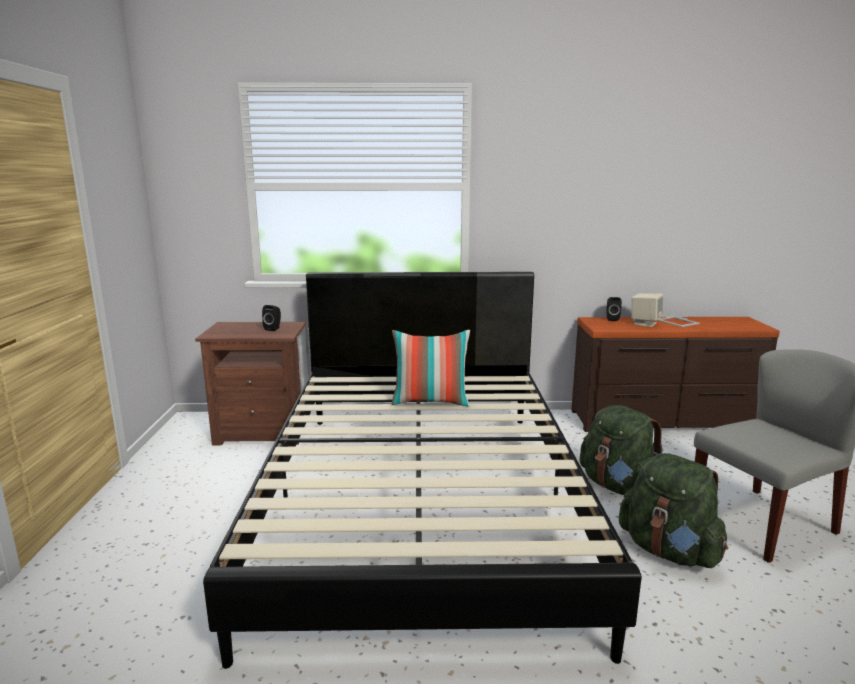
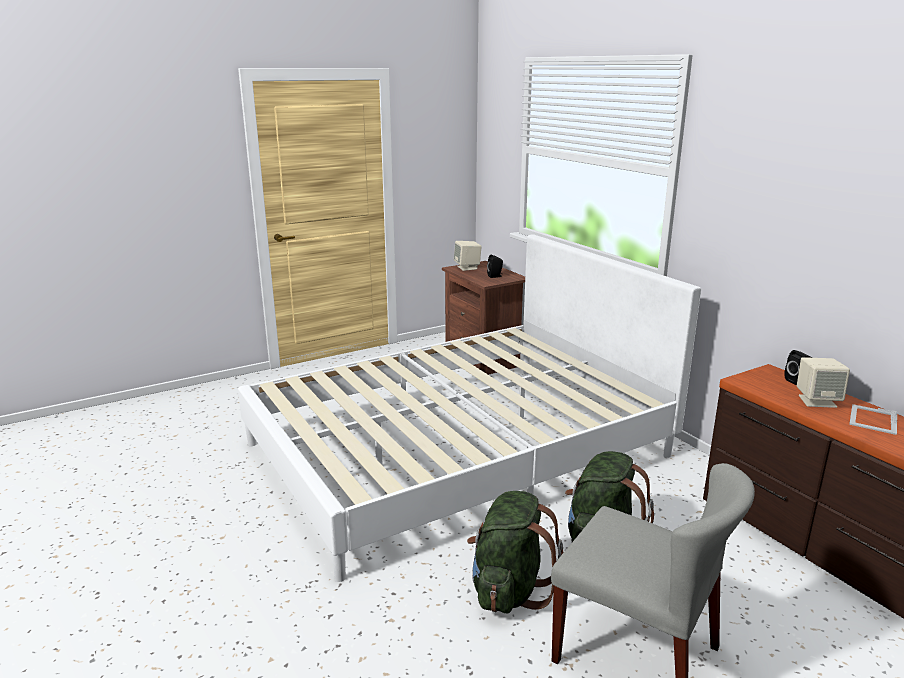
camera: 60 degrees right, 5 degrees up
(223, 331) = (467, 267): none -> beige speaker
(422, 502) = (458, 450): black bed -> white bed
(430, 402) = (530, 379): pillow -> none

